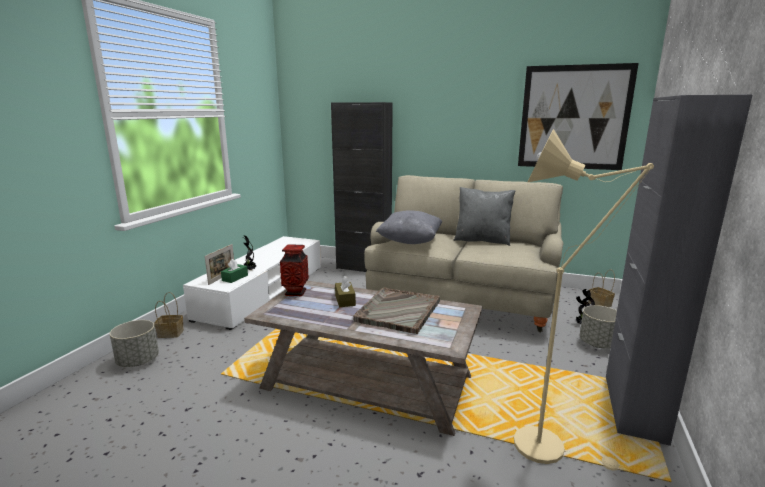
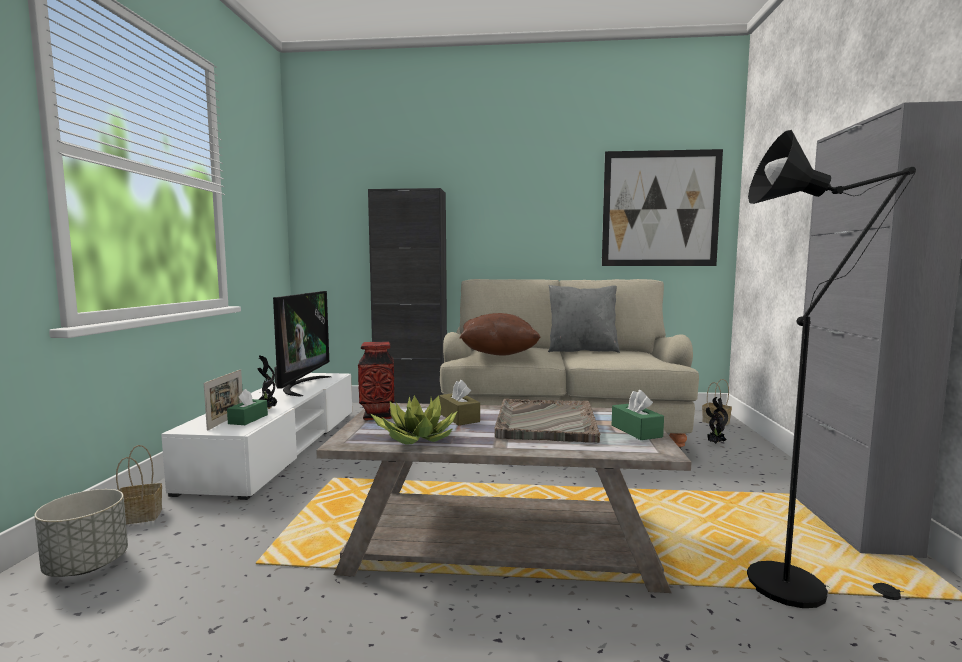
camera: 15 degrees left, 10 degrees down
(280, 250) = (301, 386): none -> television
(305, 315) = (415, 438): none -> potted plant
(410, 241) = (498, 354): grey pillow -> brown pillow
(453, 327) = (636, 431): none -> green tissue box
(549, 446) = (799, 584): beige floor lamp -> black floor lamp
(598, 344) = (749, 460): grey planter -> none

